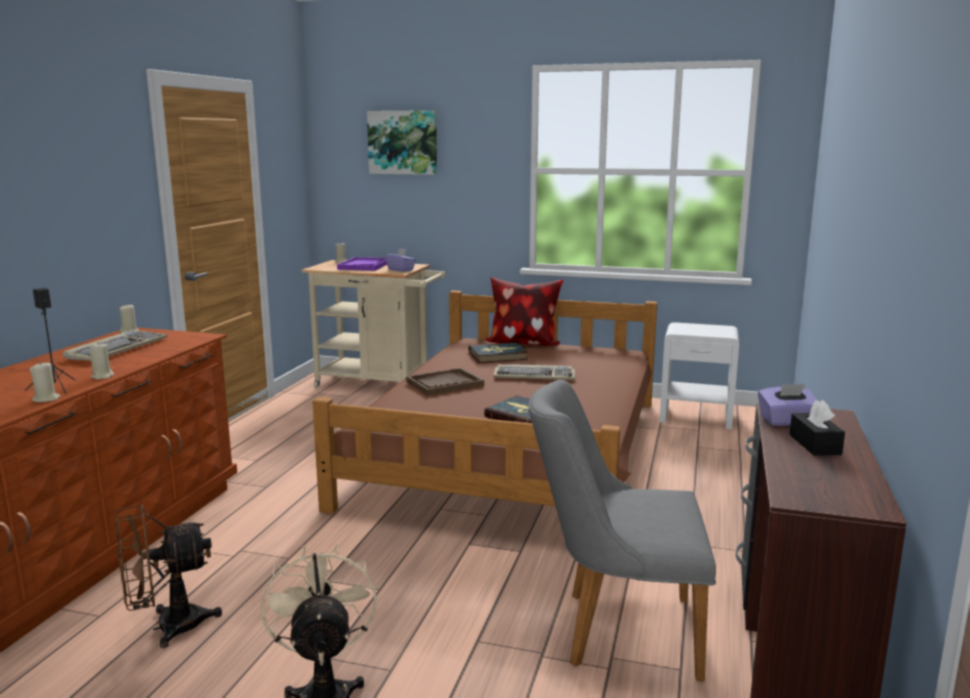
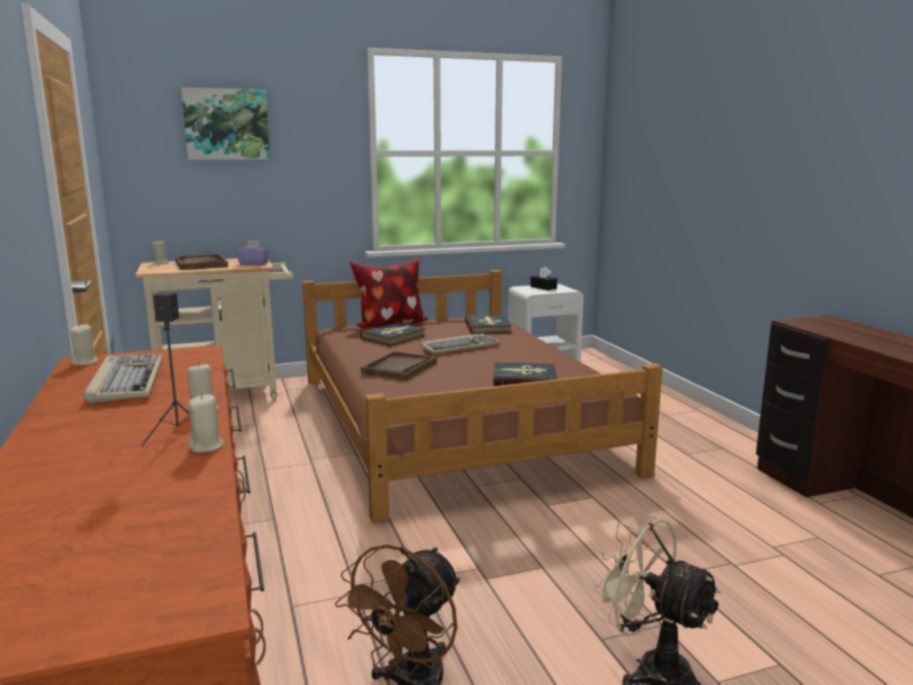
camera: 35 degrees left, 0 degrees up
(364, 266) = (201, 264): purple tray -> brown tray
(602, 362) = (488, 327): none -> book
(616, 630) = (744, 527): grey chair -> none
(787, 421) = (820, 327): purple tissue box -> none
(815, 444) = (870, 336): black tissue box -> black tissue box (543, 287)

